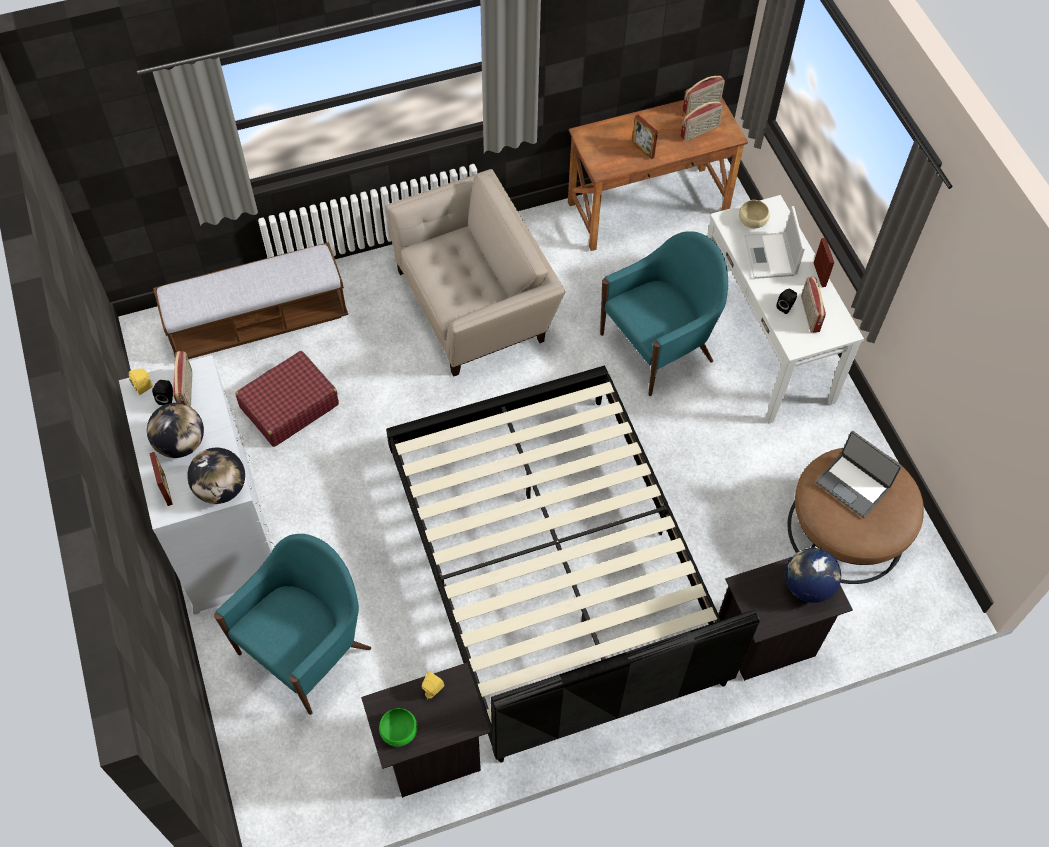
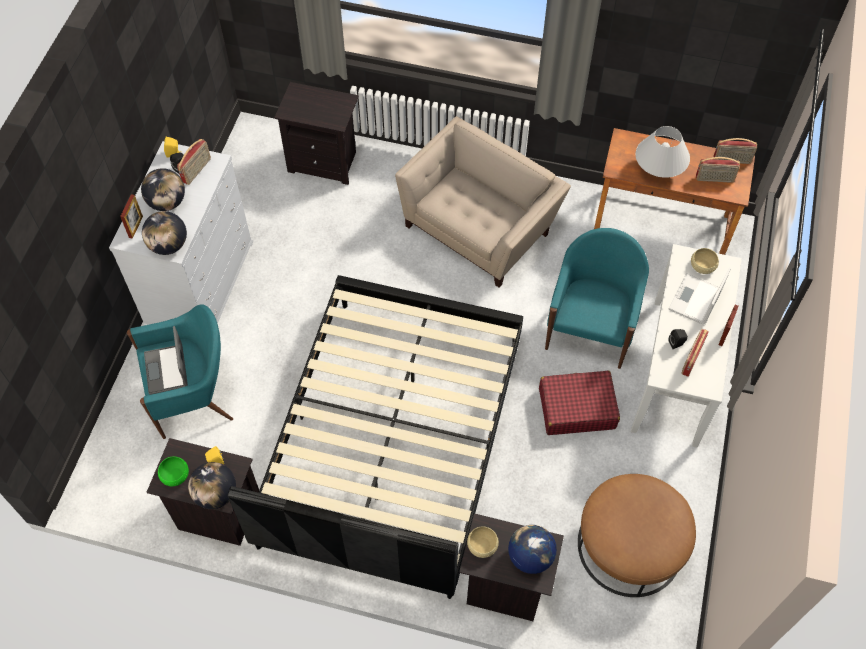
camera: 35 degrees right, 0 degrees up
(258, 322) = (325, 162): bench -> black nightstand
(289, 406) = (302, 228): red suitcase -> red suitcase (576, 408)
(458, 722) = (216, 494): none -> globe
(476, 304) = (480, 227): beige armchair -> beige armchair turned 60 degrees counterclockwise
(643, 150) = (658, 170): picture frame -> white table lamp
(658, 347) = (590, 329): turquoise armchair -> turquoise armchair turned 75 degrees counterclockwise
(756, 603) = (482, 545): none -> beige bowl
(853, 485) = (639, 509): laptop -> laptop (167, 370)

